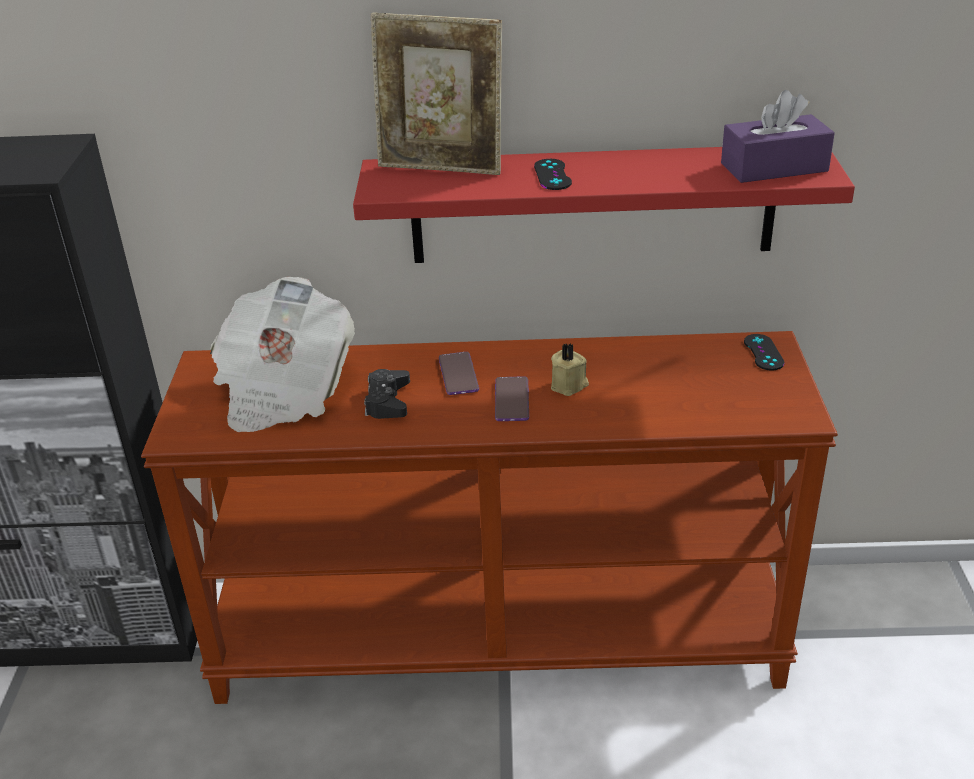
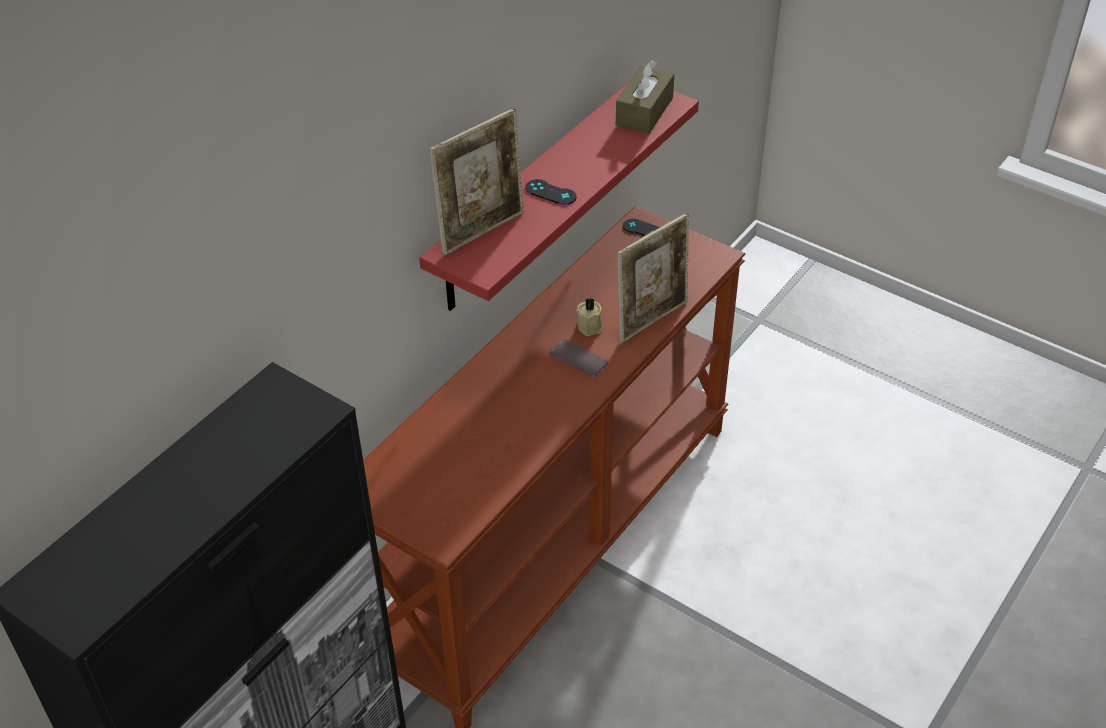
camera: 55 degrees left, 10 degrees up
(283, 389) = (445, 460): newspaper -> none
(387, 401) = (517, 415): black game controller -> none
(458, 374) = (523, 367): phone -> none
(633, 418) = (652, 319): none -> picture frame
(774, 167) = (644, 111): purple tissue box -> brown tissue box

